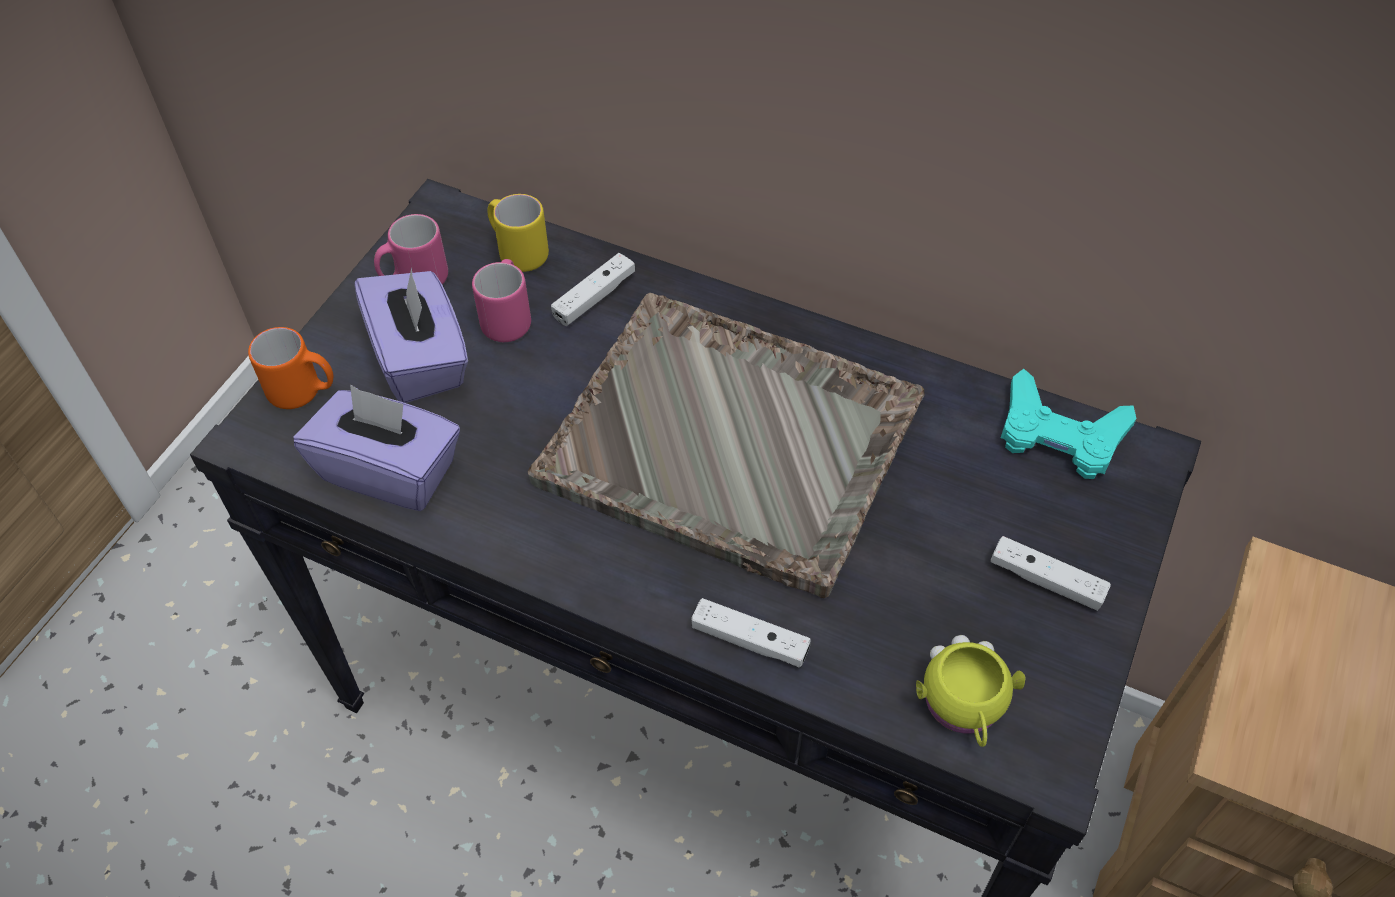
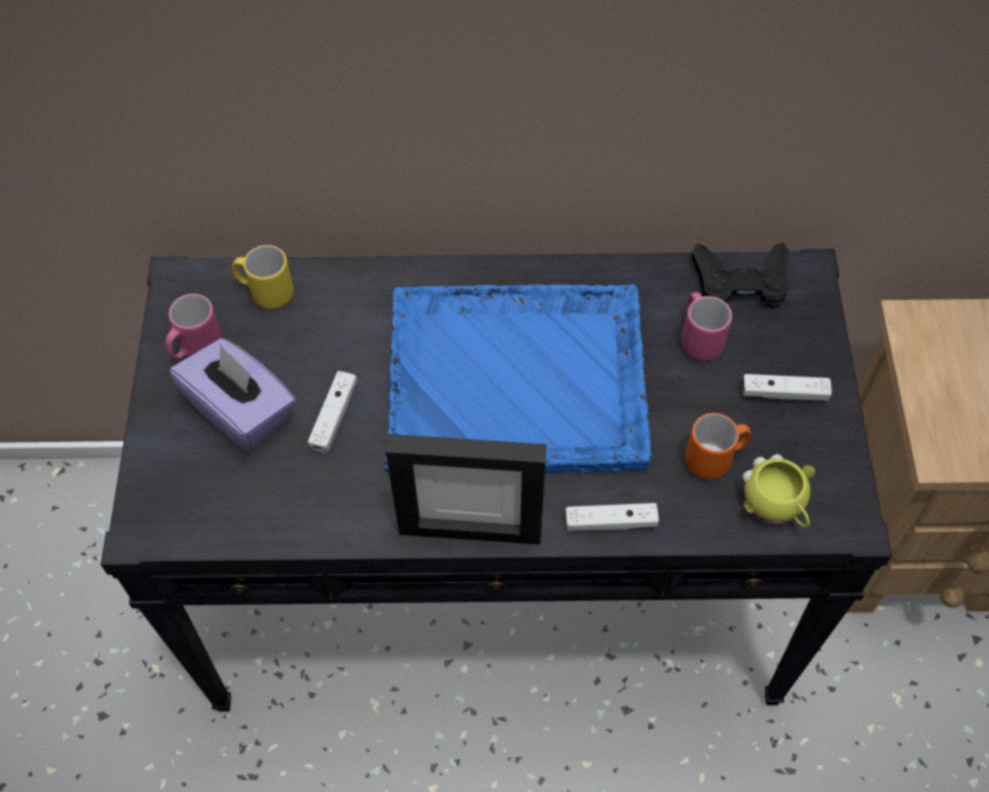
camera: 25 degrees left, 5 degrees up
(303, 392) = (163, 476): orange mug -> orange mug (715, 458)
(390, 471) = (273, 510): purple tissue box -> none
(508, 318) = (291, 350): pink mug -> pink mug (698, 338)
(586, 578) = (470, 528): none -> picture frame
(594, 297) = (348, 307): white game controller -> white game controller (334, 417)
(733, 444) = (519, 382): grey tray -> blue tray
(1059, 434) = (740, 282): turquoise game controller -> black game controller

